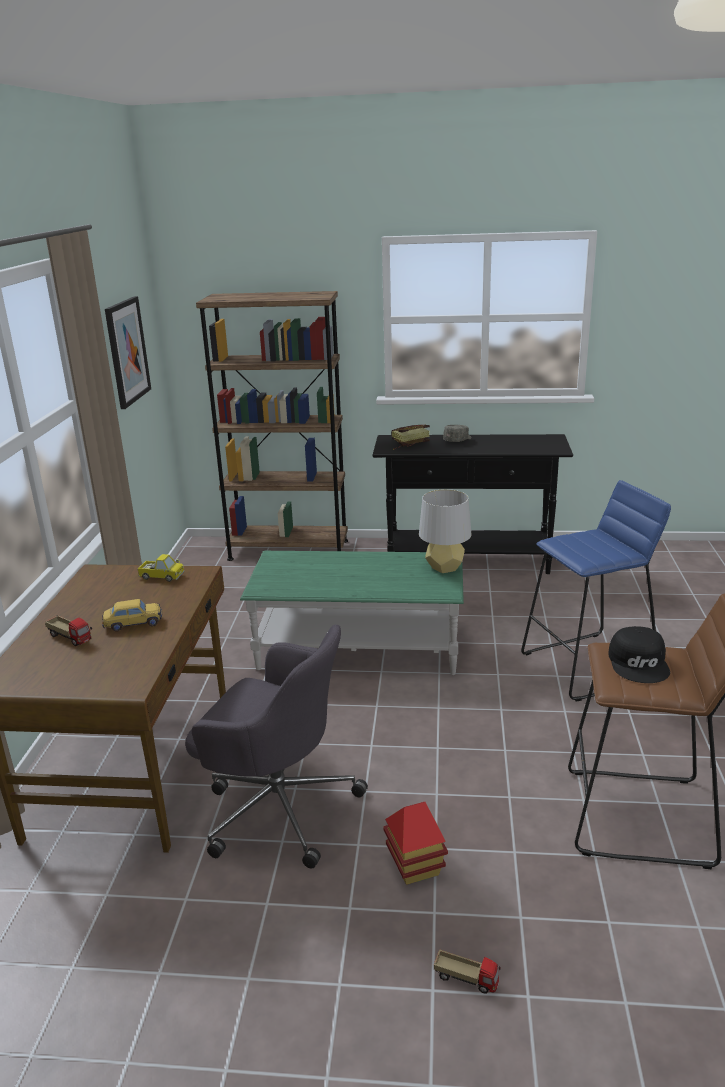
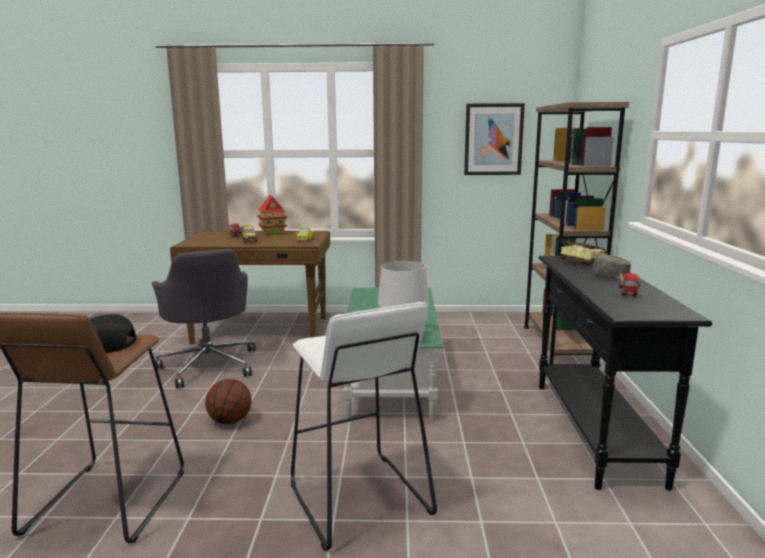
camera: 85 degrees right, 10 degrees down
(278, 806) = (209, 365): grey office chair -> grey office chair turned 45 degrees counterclockwise
(415, 865) = (130, 405): toy house -> toy house (273, 232)
(461, 756) = (230, 421): none -> basketball
(466, 979) = (32, 420): toy truck -> toy truck (628, 292)
(589, 666) = (358, 500): blue stool -> white stool

